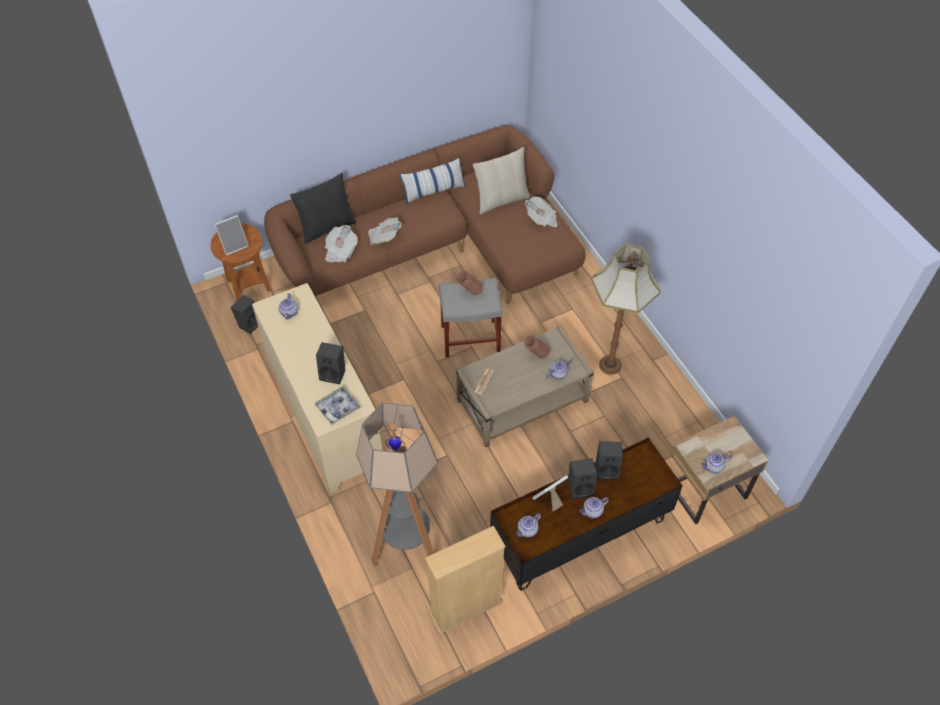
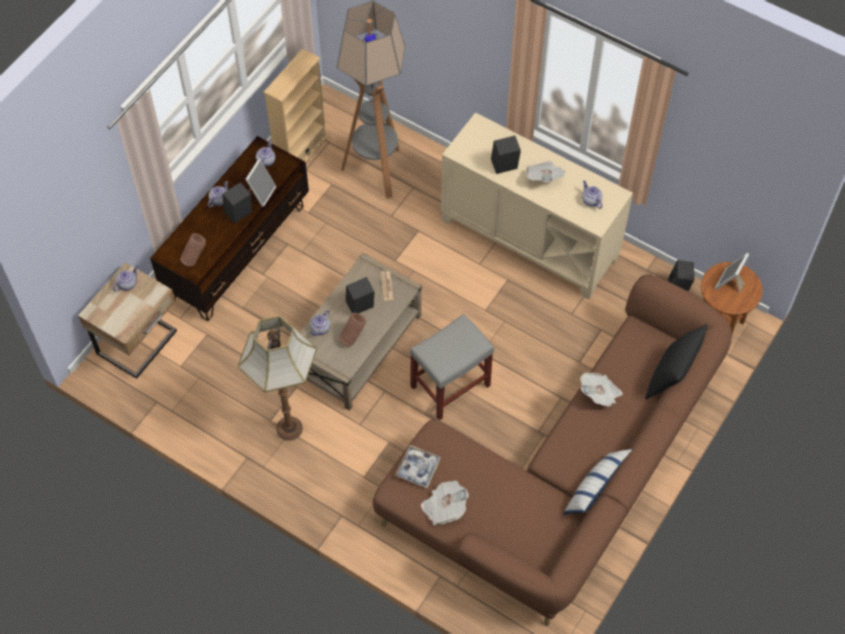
camera: 150 degrees right, 5 degrees up
(338, 407) = (477, 141): tray -> tray (418, 468)
(340, 251) = (631, 354): newspaper -> newspaper (544, 177)
(470, 292) = (454, 349): brown vase -> brown vase (195, 259)
(501, 199) = (507, 511): beige pillow -> none
(607, 469) = (223, 240): black speaker -> black speaker (360, 307)

